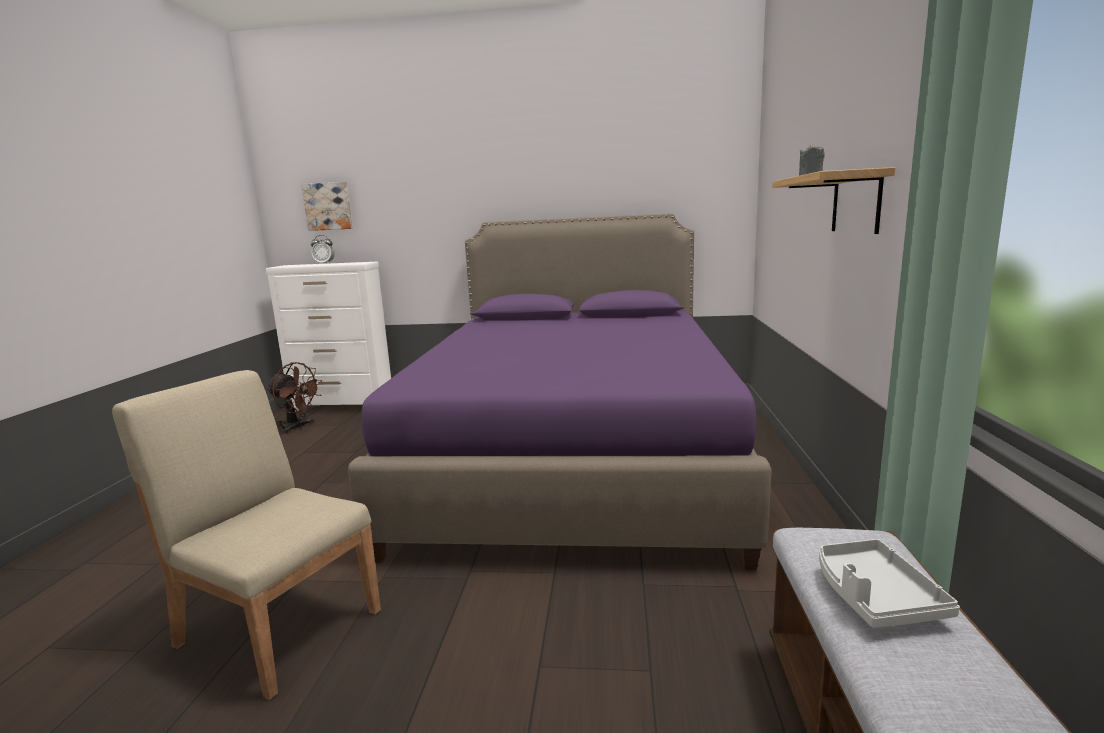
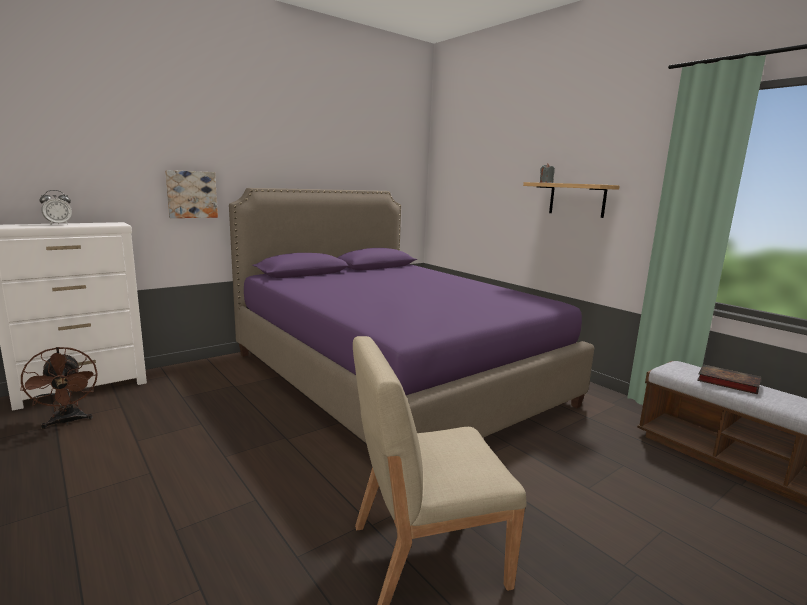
camera: 45 degrees left, 0 degrees up
(297, 427) = (67, 422): brown fan -> brown fan turned 75 degrees clockwise
(328, 206) = (55, 156): picture -> picture (191, 194)
(874, 596) = (726, 382): grey tray -> book

